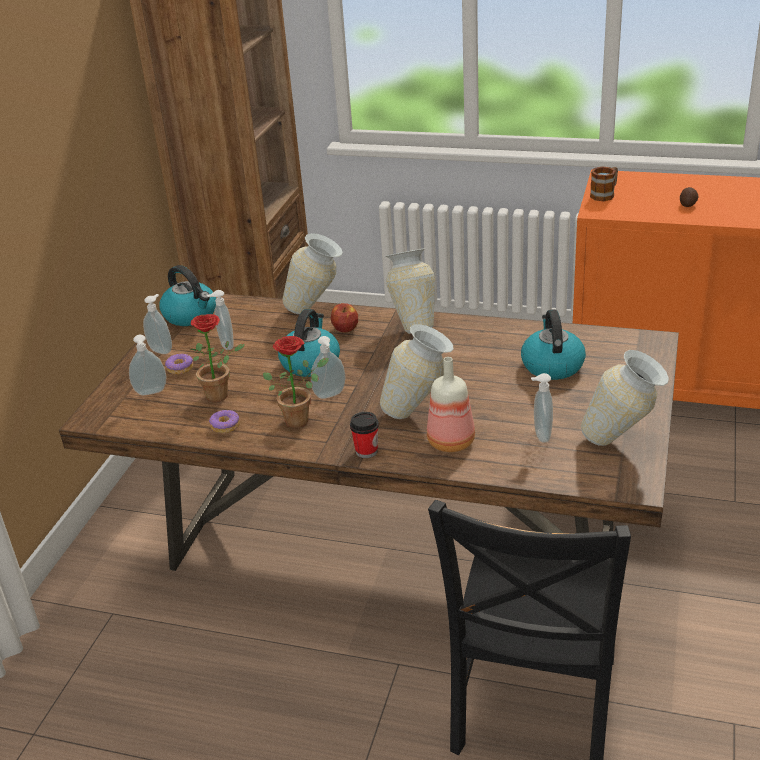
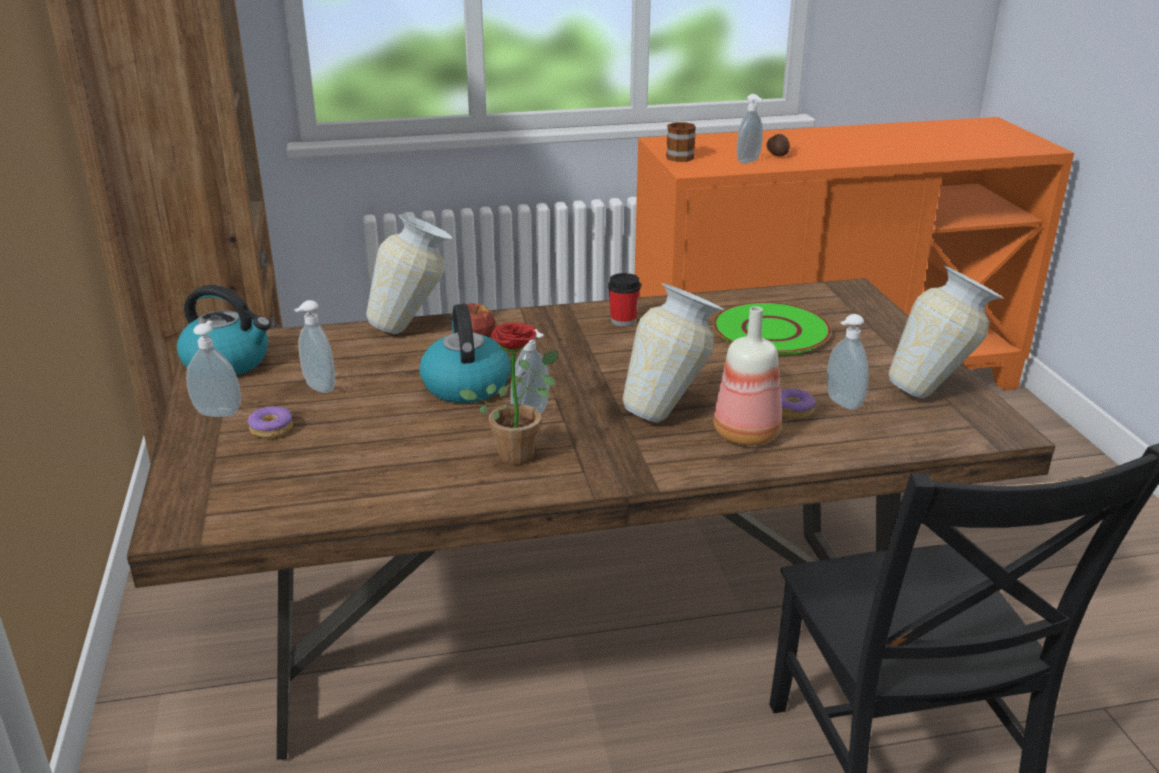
camera: 30 degrees left, 5 degrees down
(151, 393) = (252, 469): soap dispenser -> soap dispenser (749, 161)
(222, 395) = (371, 448): potted plant -> none
(225, 426) = (415, 486): donut -> donut (793, 410)
(366, 451) = (650, 469): cup -> cup (623, 321)
(413, 324) = (560, 320): vase -> none
(552, 365) = (771, 331): kettle -> green plate

